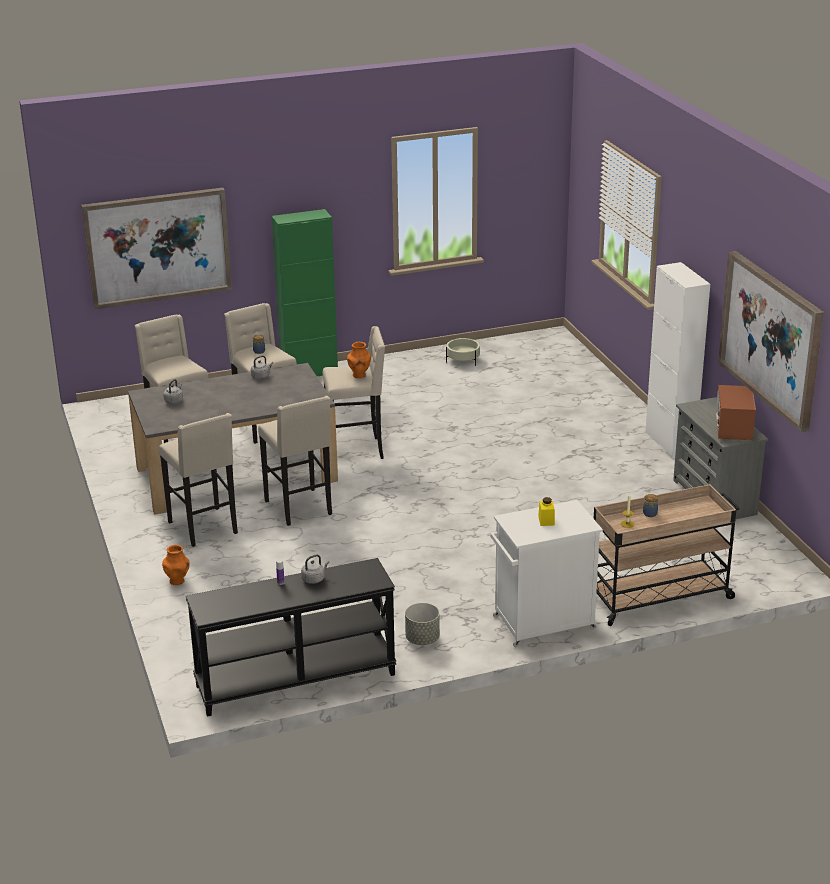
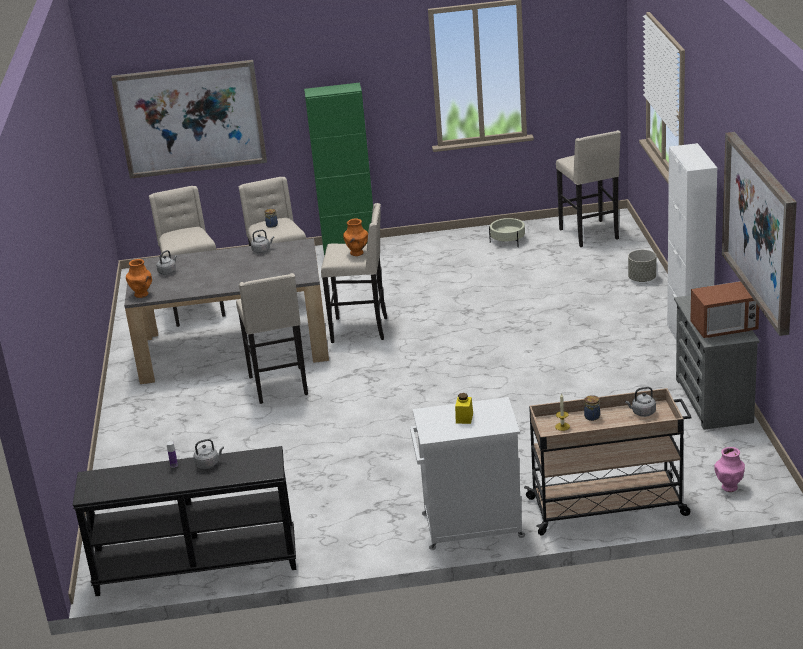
camera: 15 degrees right, 0 degrees up
(177, 581) = (130, 453): orange vase -> orange vase (141, 294)
(205, 528) = (180, 401): beige stool -> beige stool (590, 234)
(422, 639) = (340, 533): grey planter -> grey planter (642, 279)
(693, 507) = (642, 413): none -> grey kettle
(733, 430) = (724, 328): microwave -> microwave turned 120 degrees counterclockwise
(758, 571) = (729, 487): none -> pink vase

